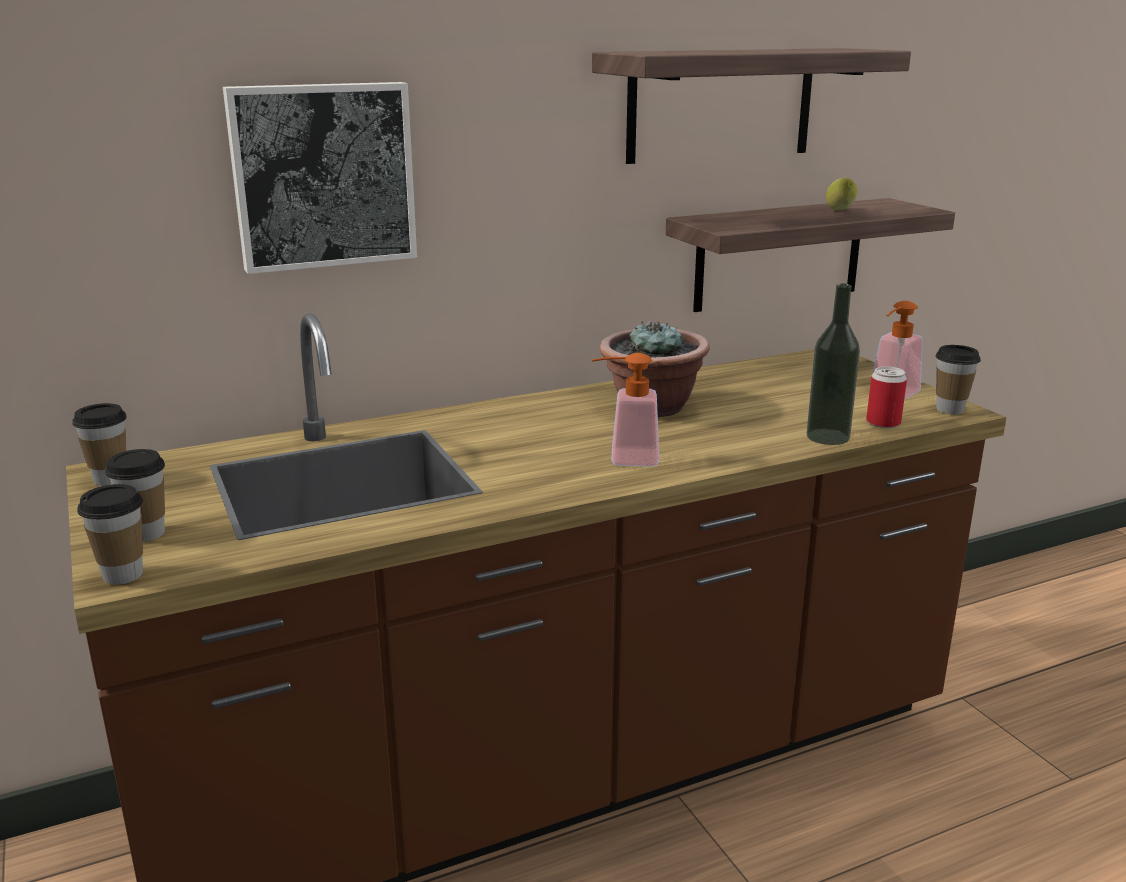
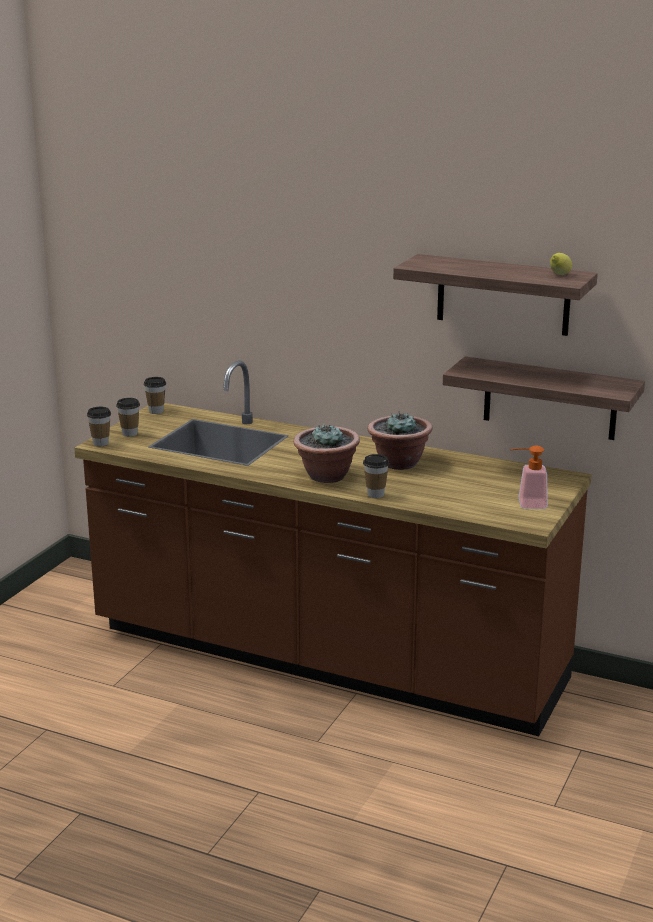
camera: 50 degrees right, 0 degrees up
(323, 175) = (273, 295): picture -> none
(624, 458) = (326, 476): soap dispenser -> potted plant
(827, 437) = (431, 505): bottle -> none
(840, 210) = (567, 379): lemon -> lemon (559, 275)
(883, 423) = (476, 512): can -> none
(950, 409) = (530, 522): cup -> cup (375, 494)

